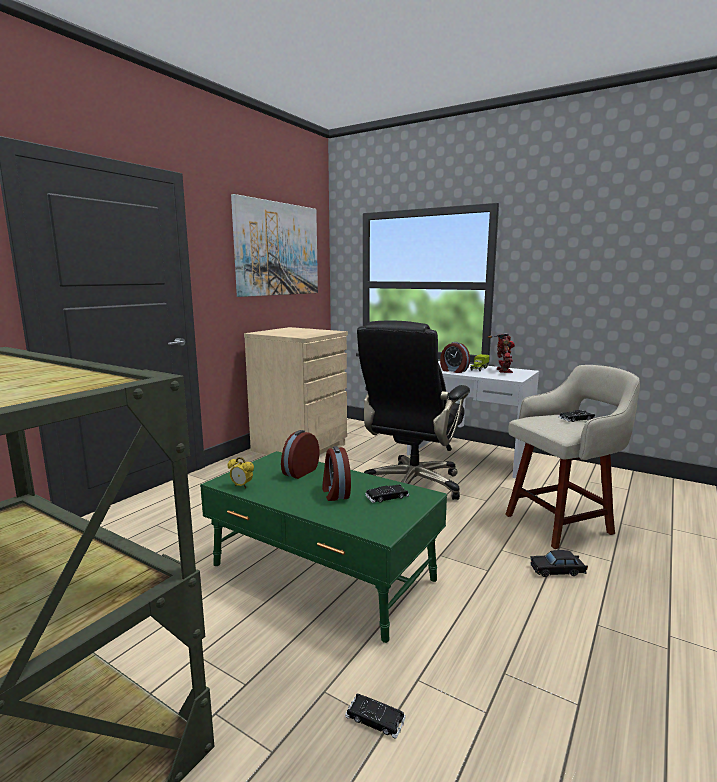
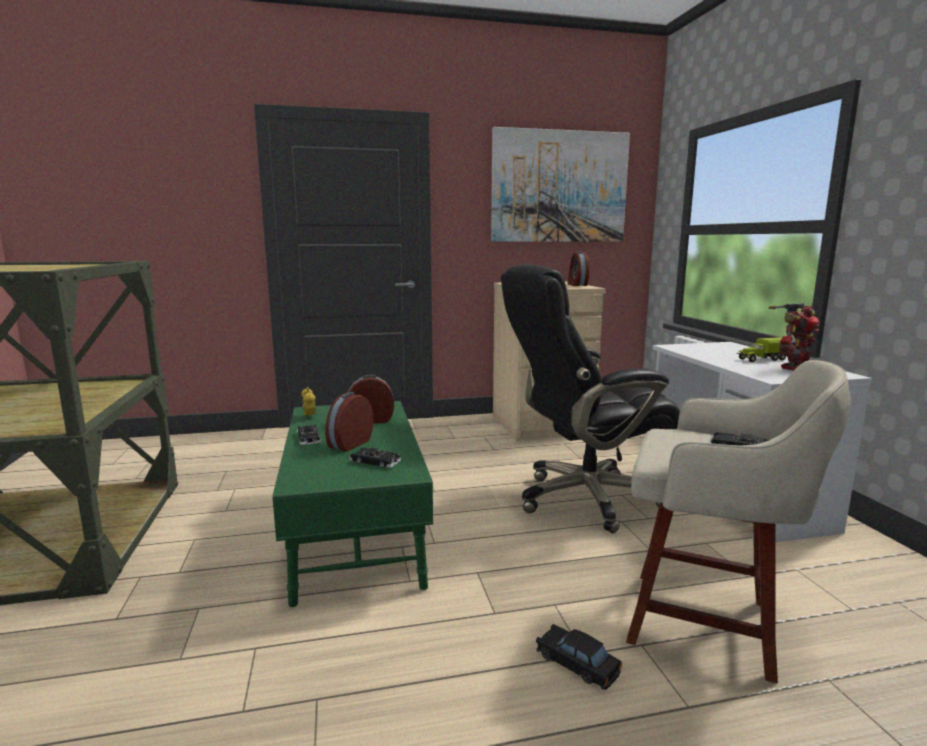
camera: 45 degrees right, 0 degrees up
(375, 719) = (184, 648): black toy car -> black toy car (308, 438)
(453, 371) = (710, 355): alarm clock -> alarm clock (576, 285)

